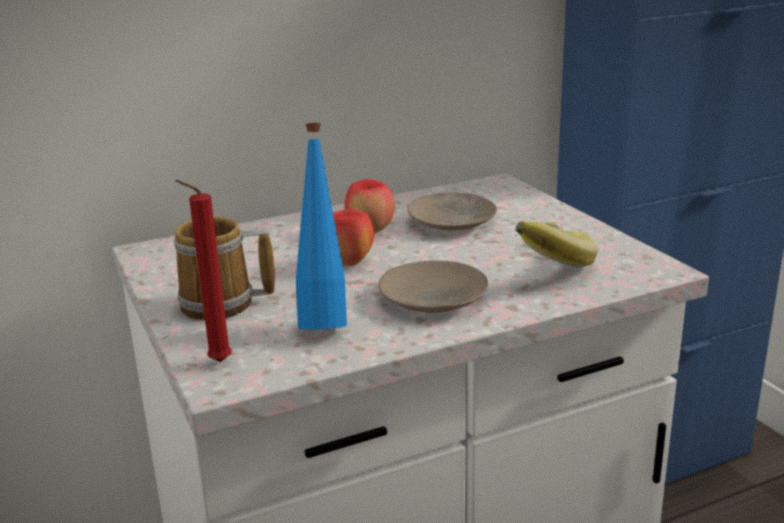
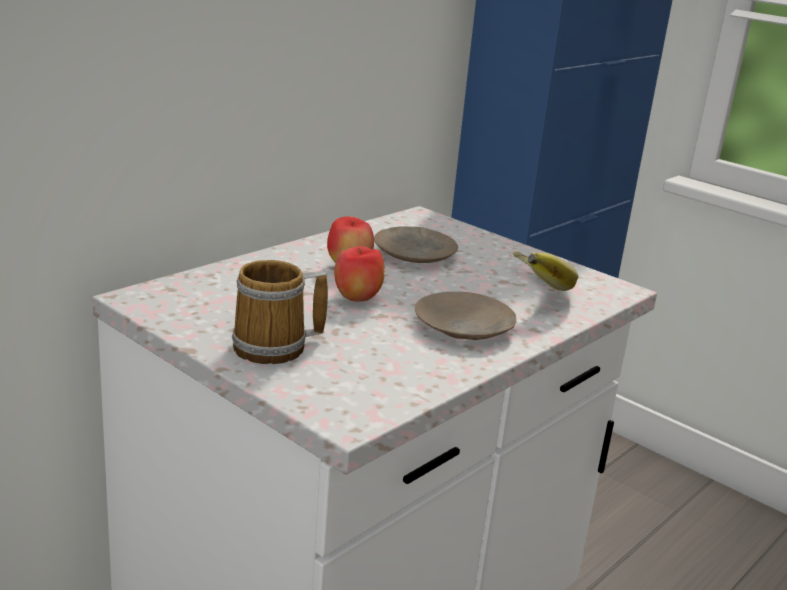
camera: 25 degrees left, 0 degrees up
(216, 363) = (325, 403): red candle -> none
(323, 320) = (386, 355): blue bottle -> none

